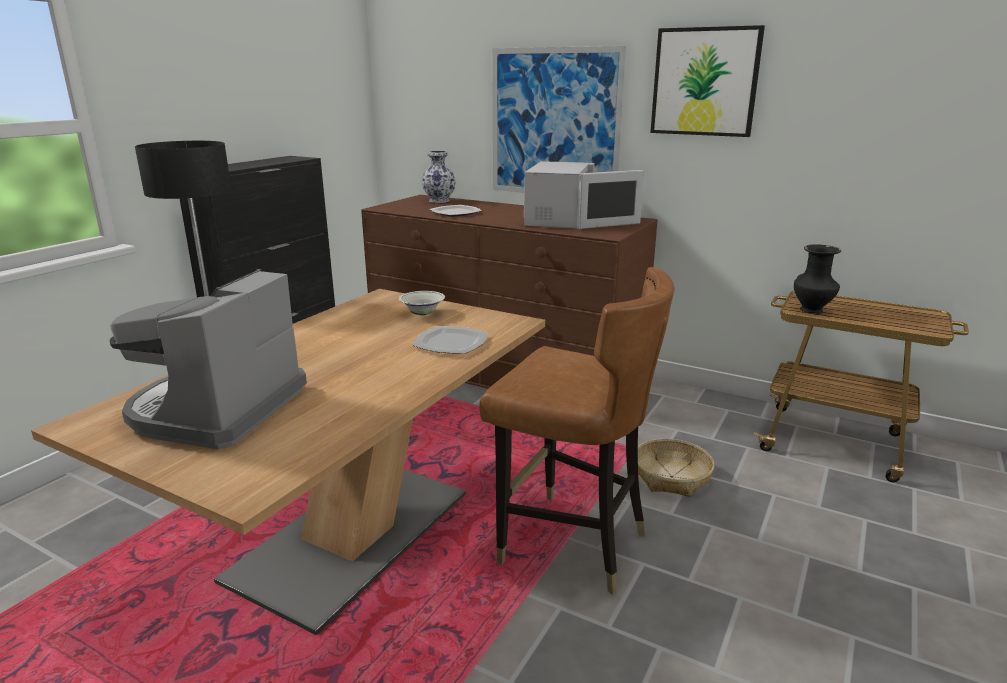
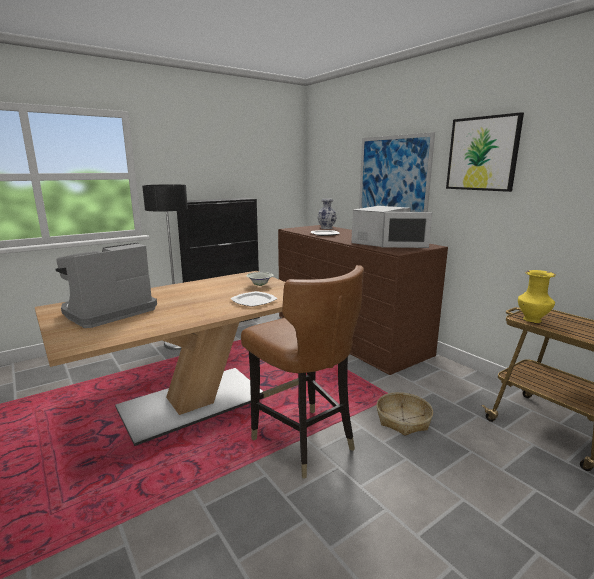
camera: 25 degrees right, 5 degrees down
(812, 311) = (532, 320): black vase -> yellow vase

